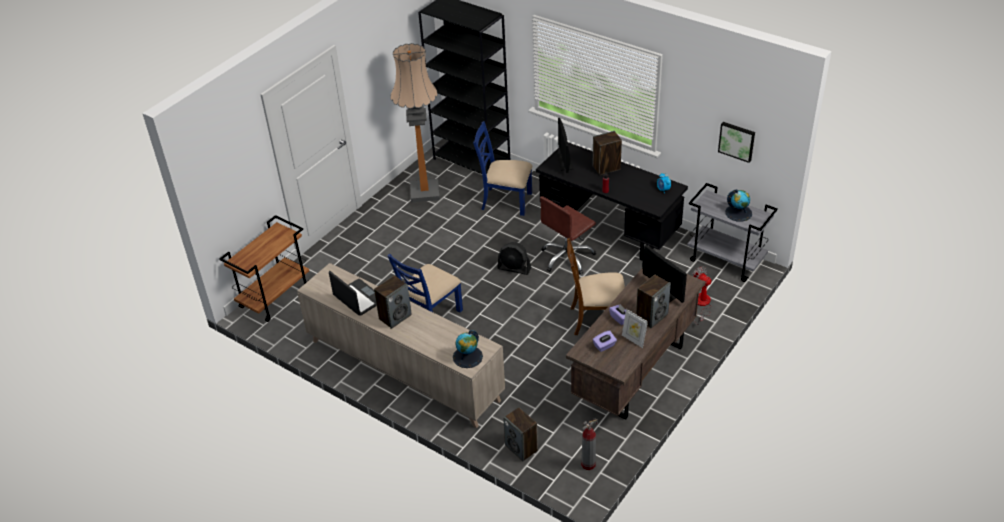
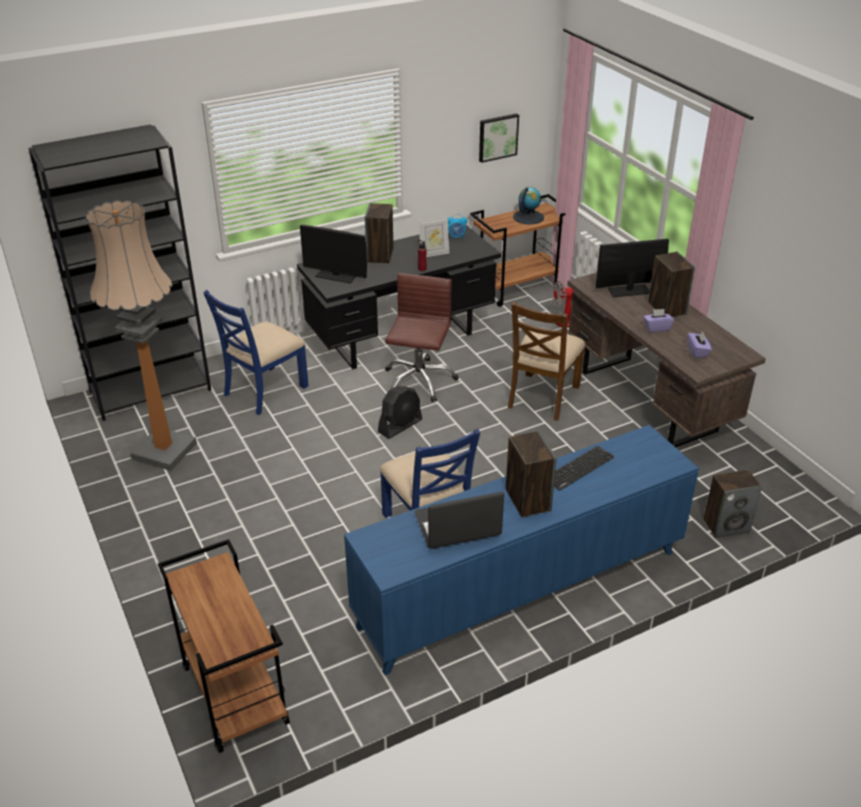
camera: 65 degrees left, 5 degrees down
(404, 371) = (521, 589): beige cabinet -> blue cabinet
(437, 328) = (579, 468): none -> keyboard
(467, 357) = (654, 458): globe -> none
(567, 257) = (418, 380): brown office chair -> brown office chair turned 150 degrees counterclockwise
(588, 464) = (776, 482): fire extinguisher -> none
(633, 340) = (698, 331): picture frame -> picture frame (434, 254)
(726, 260) = (517, 288): grey cart -> brown cart

